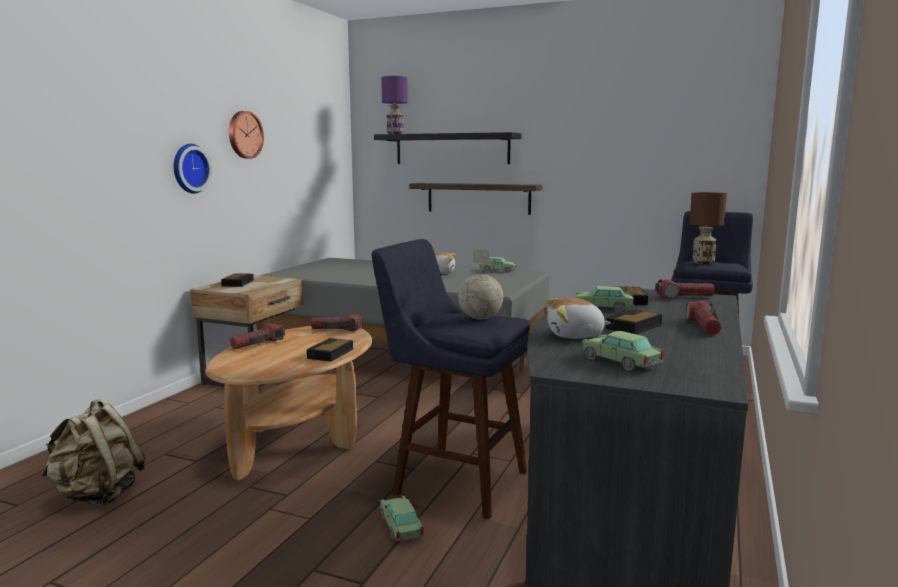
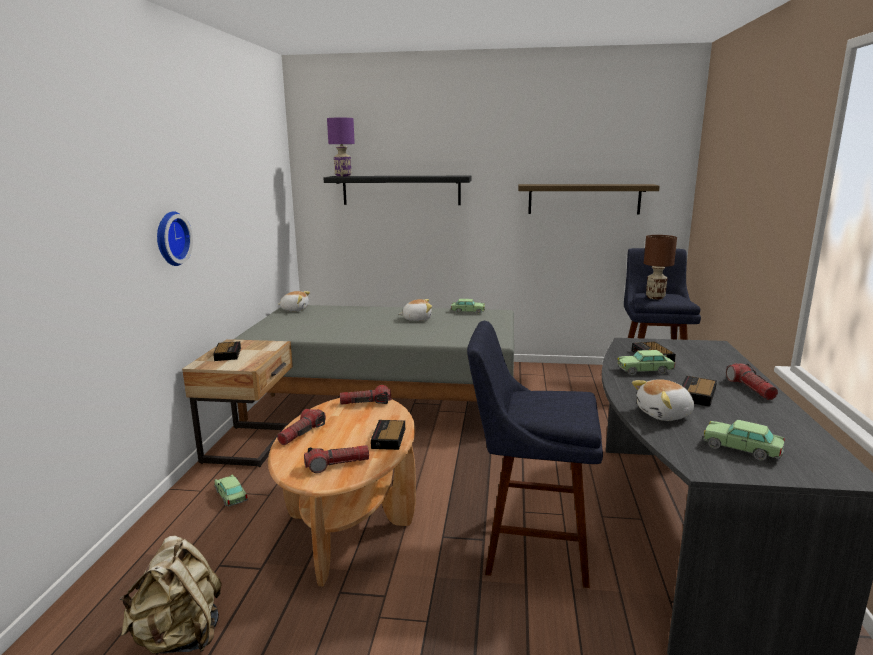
camera: 15 degrees left, 5 degrees up
(244, 134) = (212, 192): wall clock -> none
(333, 261) = (295, 309): none -> plush toy
(401, 526) = (518, 613): toy car -> toy car (231, 496)
(478, 198) = (429, 237): shelf -> shelf (584, 199)
(480, 318) = (559, 399): globe -> none
(684, 297) = (690, 347): flashlight -> flashlight (337, 464)

